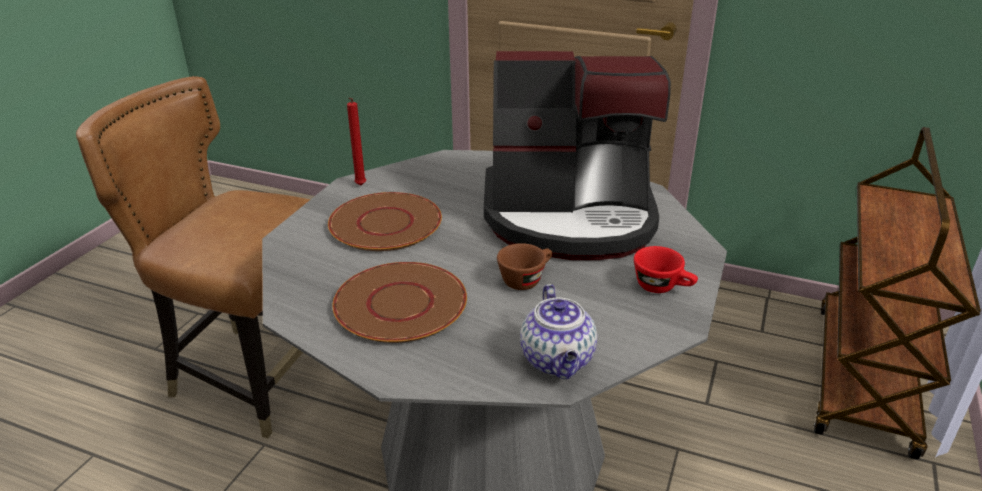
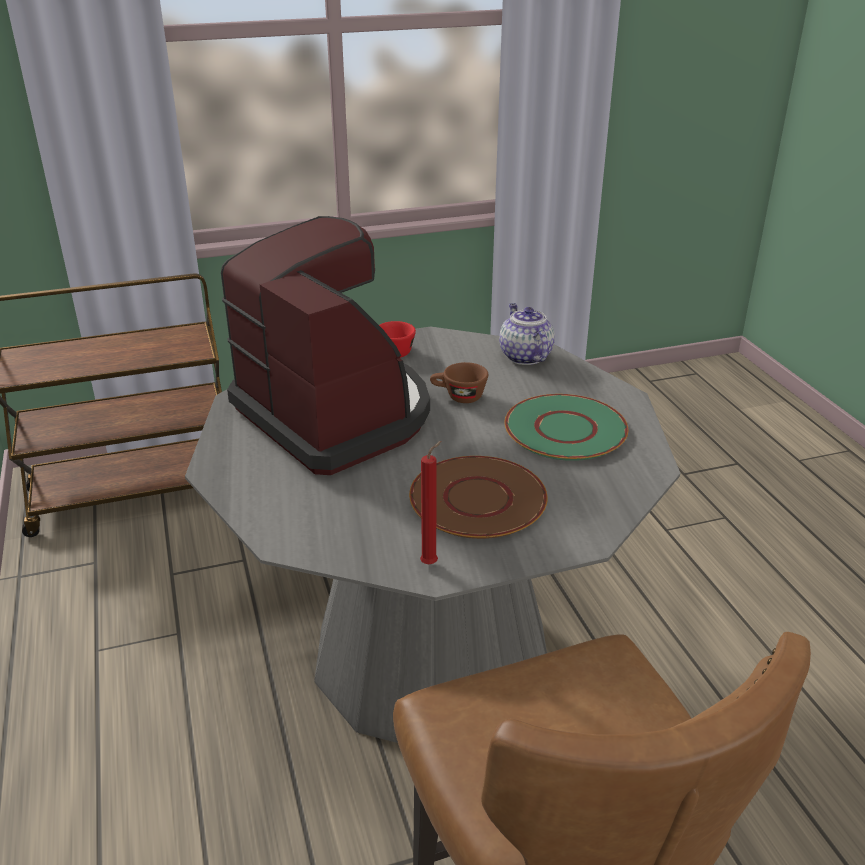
camera: 130 degrees left, 0 degrees up
(399, 304) = (566, 429): brown plate -> green plate
(558, 361) = (524, 356): teapot -> teapot turned 60 degrees counterclockwise

